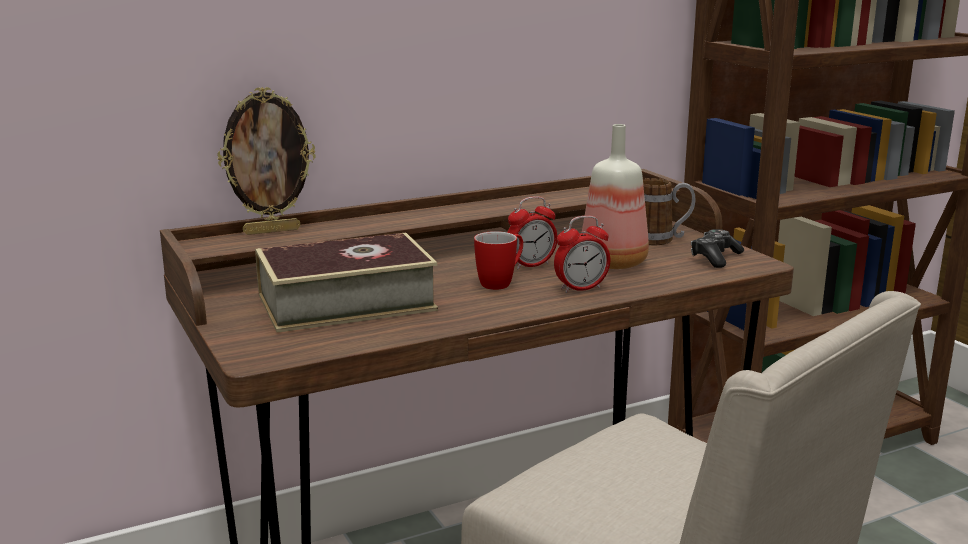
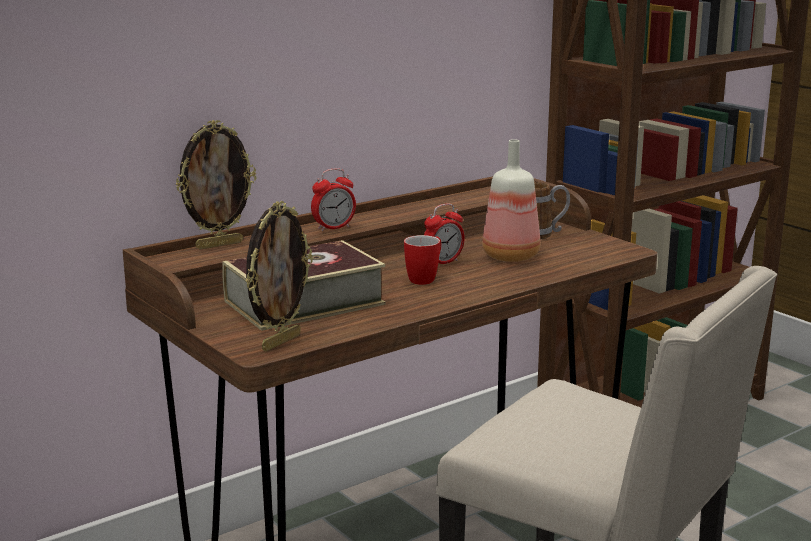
camera: 10 degrees left, 0 degrees up
(289, 348) = (280, 342): none -> picture frame
(581, 288) = (494, 279): alarm clock -> alarm clock (333, 228)
(715, 258) = (592, 247): game controller -> none

